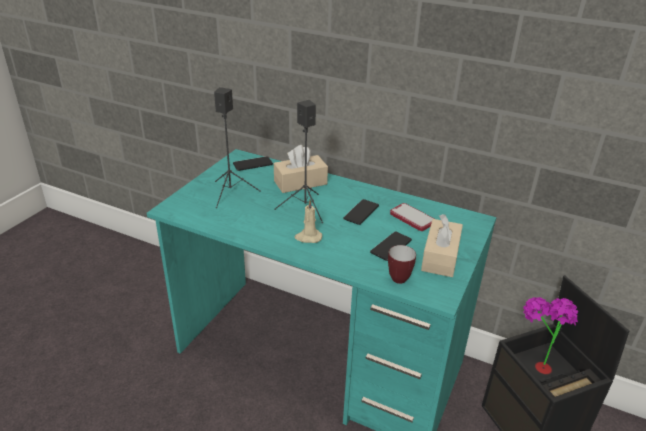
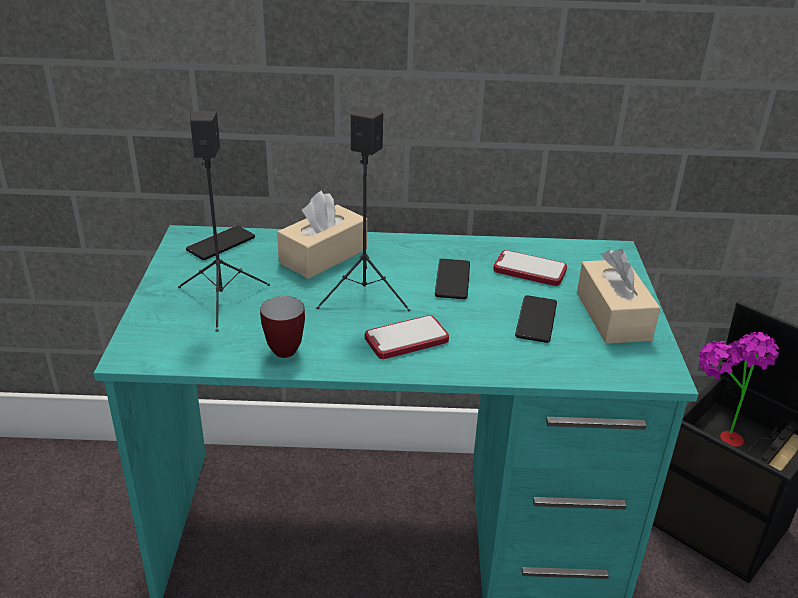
camera: 25 degrees left, 0 degrees up
(308, 237) = (406, 339): beige candle -> phone
(399, 277) = (584, 361): mug -> mug (284, 347)

